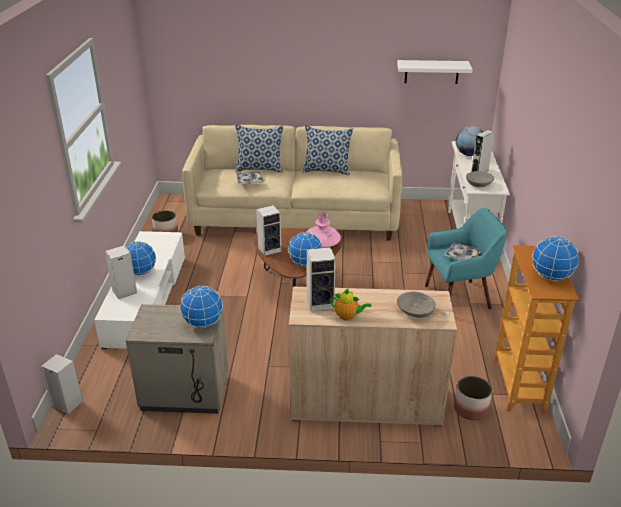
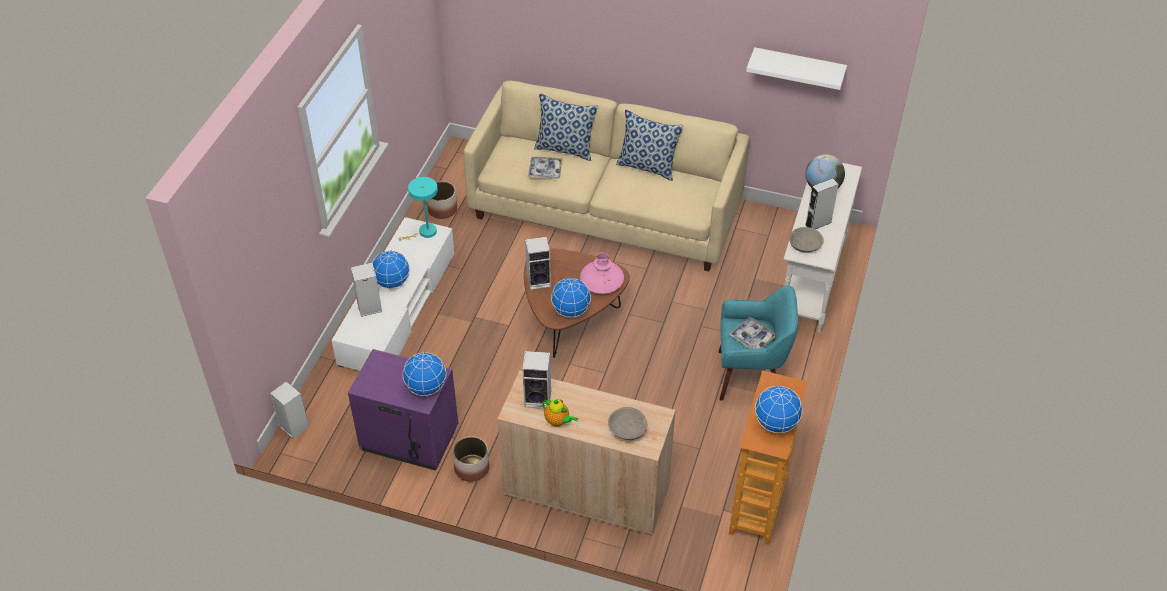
camera: 15 degrees right, 15 degrees up
(159, 238) = (424, 233): none -> turquoise table lamp
(184, 393) = (409, 439): beige nightstand -> purple nightstand
(471, 409) = (692, 523): planter -> planter (472, 468)

